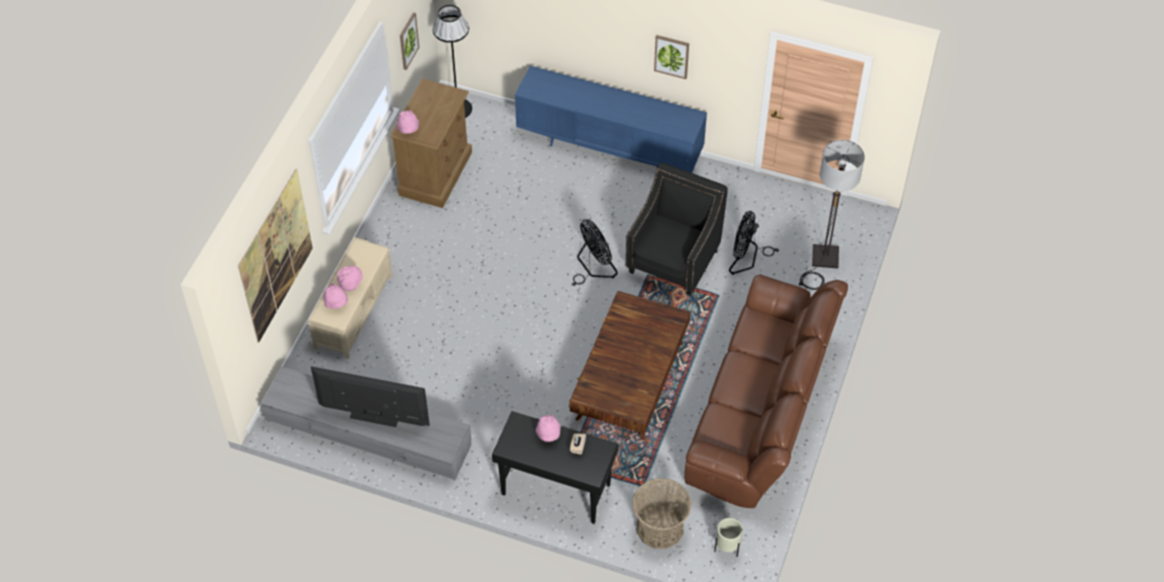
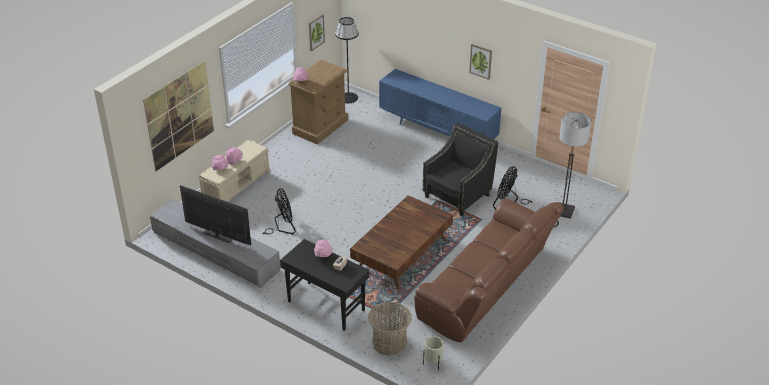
camera: 15 degrees right, 15 degrees down
(591, 265) = (401, 189): black fan -> black fan (282, 225)

